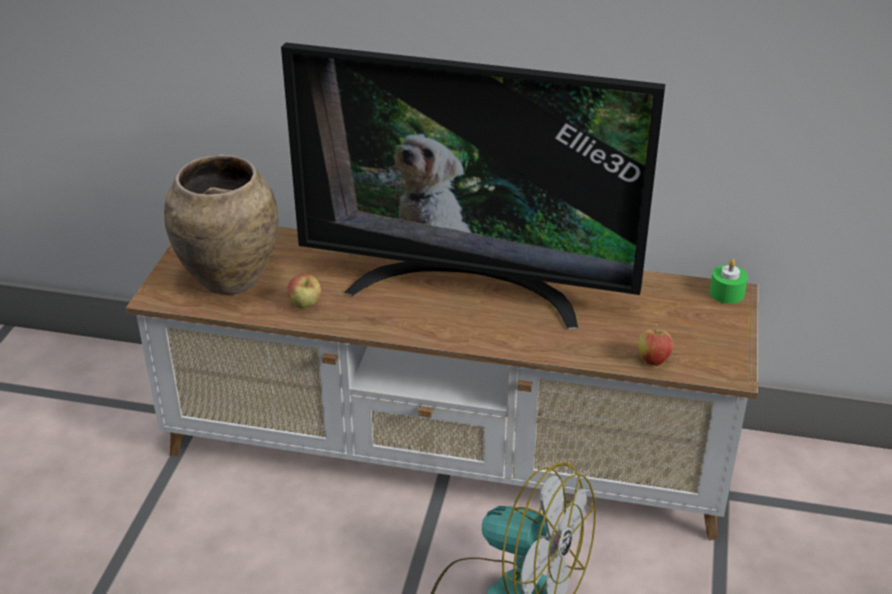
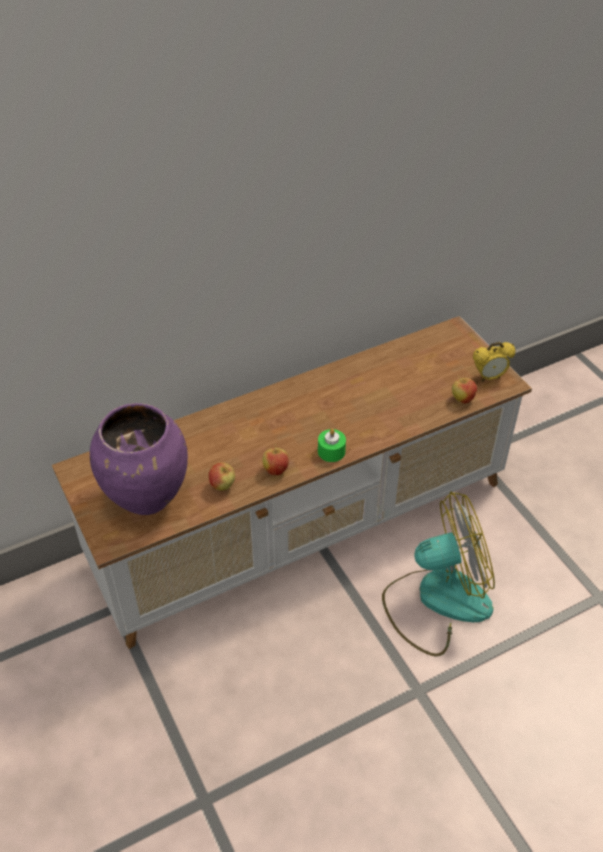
camera: 40 degrees left, 10 degrees up
(230, 281) = (148, 498): brown vase -> purple vase
(370, 319) = (276, 470): none -> apple
(469, 286) = (307, 410): television -> none
(715, 356) = (489, 377): none -> alarm clock
(726, 293) = (451, 331): green candle -> green candle (331, 451)

